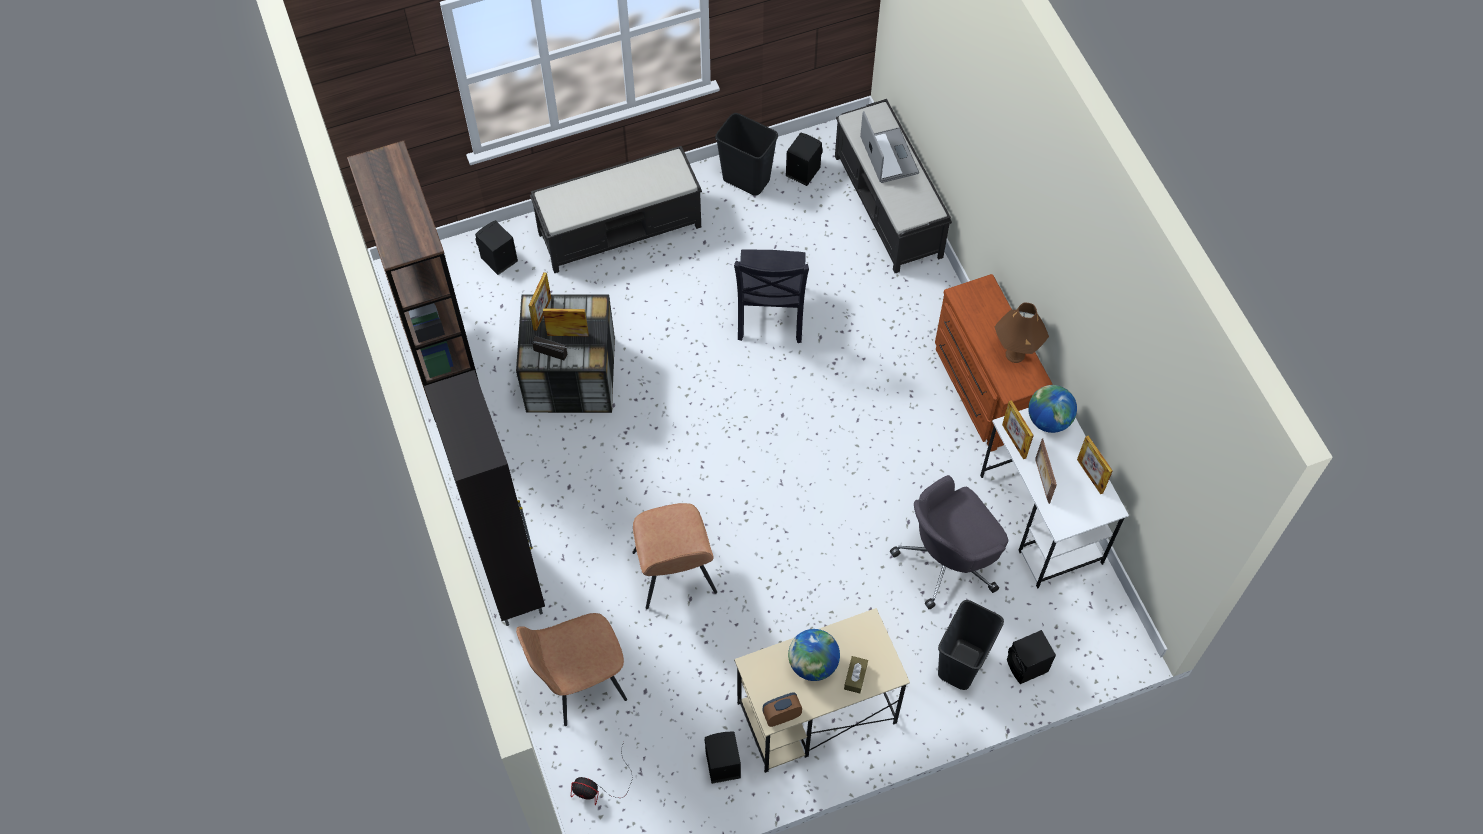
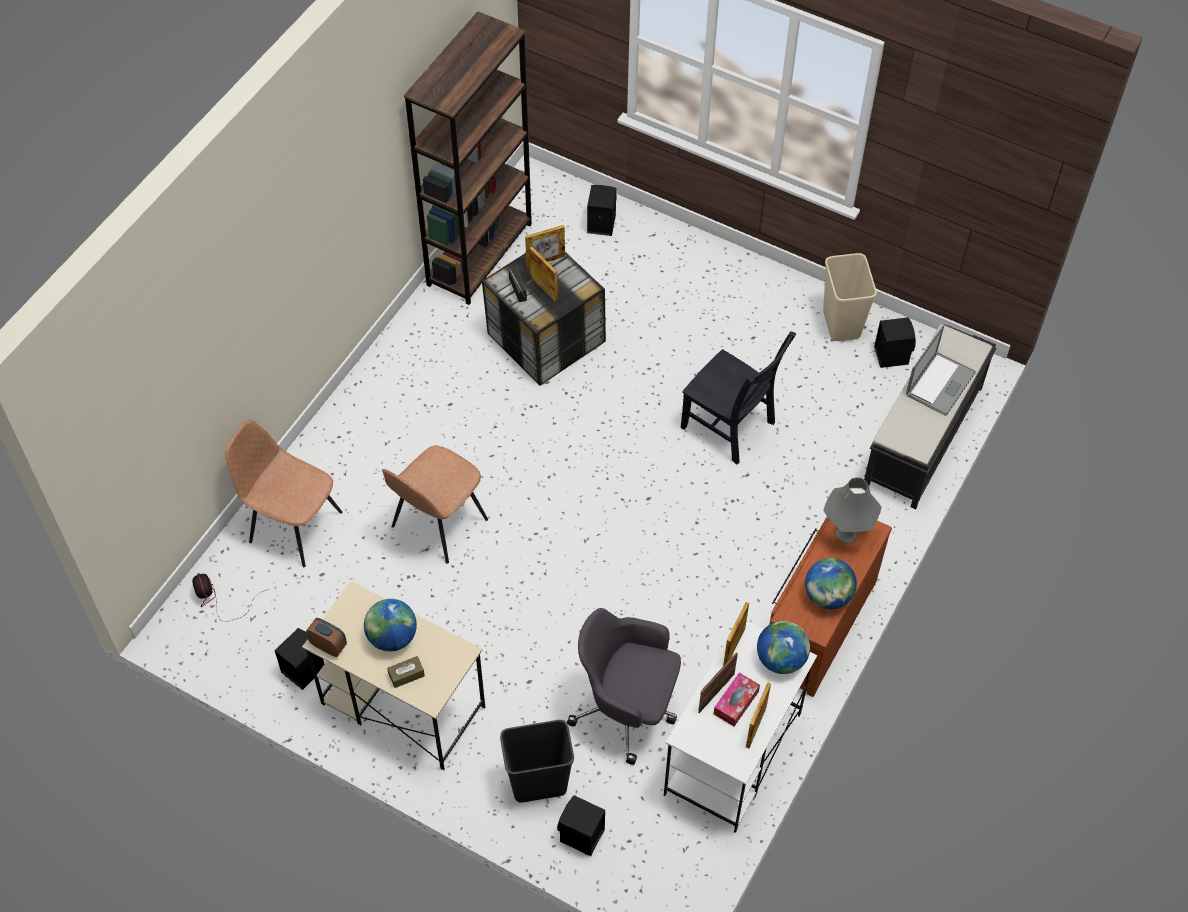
camera: 50 degrees right, 5 degrees down
(511, 579) = (340, 423): black cabinet -> none
(621, 229) = (707, 277): black bench -> none
(747, 179) = (842, 324): black trash can -> beige trash can
(770, 316) = (730, 428): black chair -> black chair turned 105 degrees counterclockwise
(974, 304) = (846, 533): none -> grey table lamp
(1015, 354) = (828, 596): brown table lamp -> globe
(1060, 474) = (736, 703): none -> tissue box

